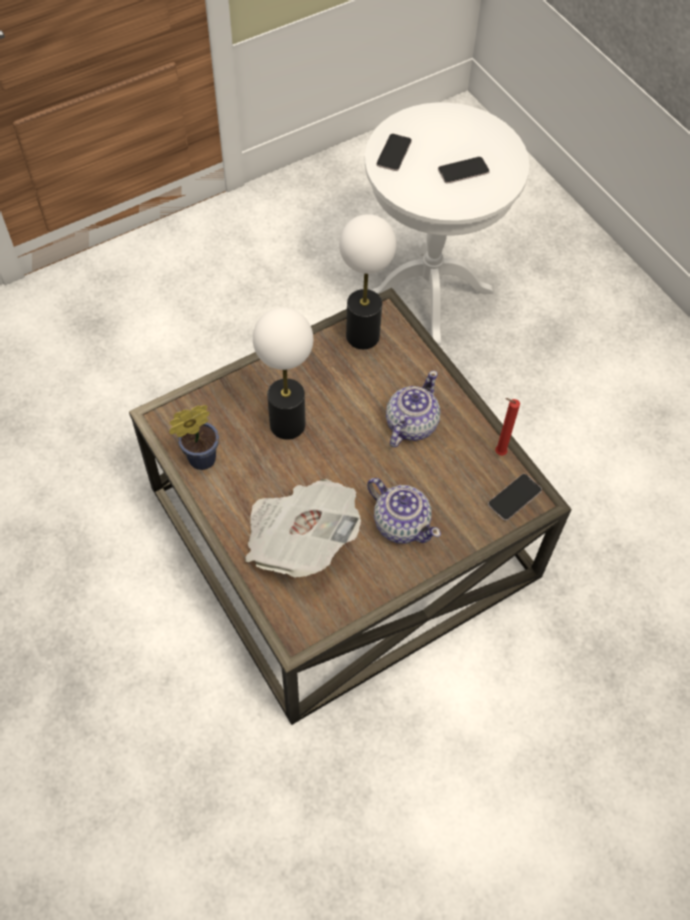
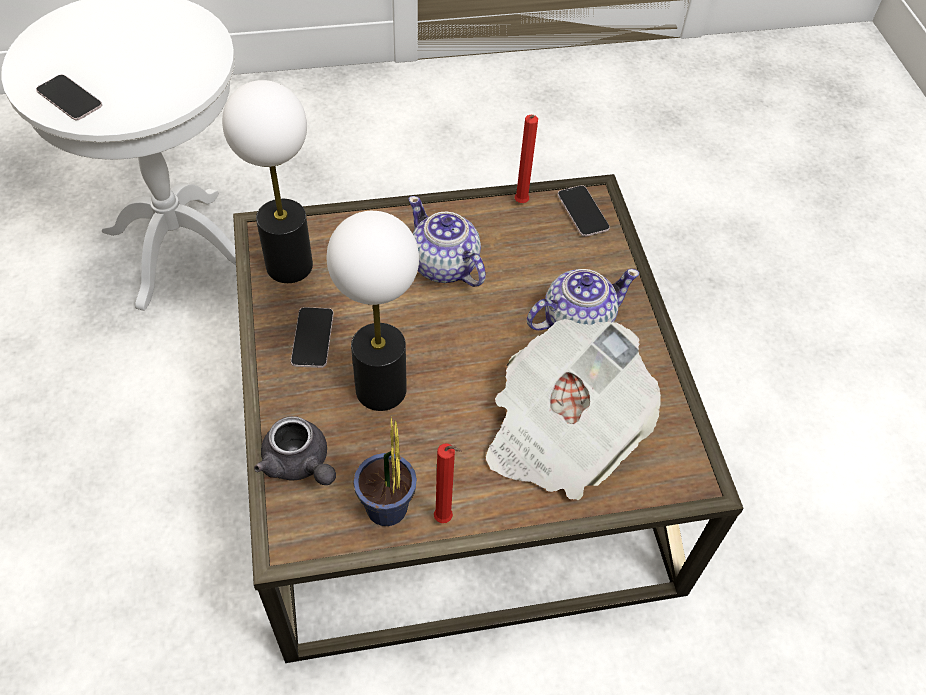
camera: 70 degrees left, 5 degrees down
(206, 492) = (445, 520): none -> red candle
(213, 402) = (299, 464): none -> grey teapot
(463, 171) = (151, 51): phone -> phone (312, 338)

